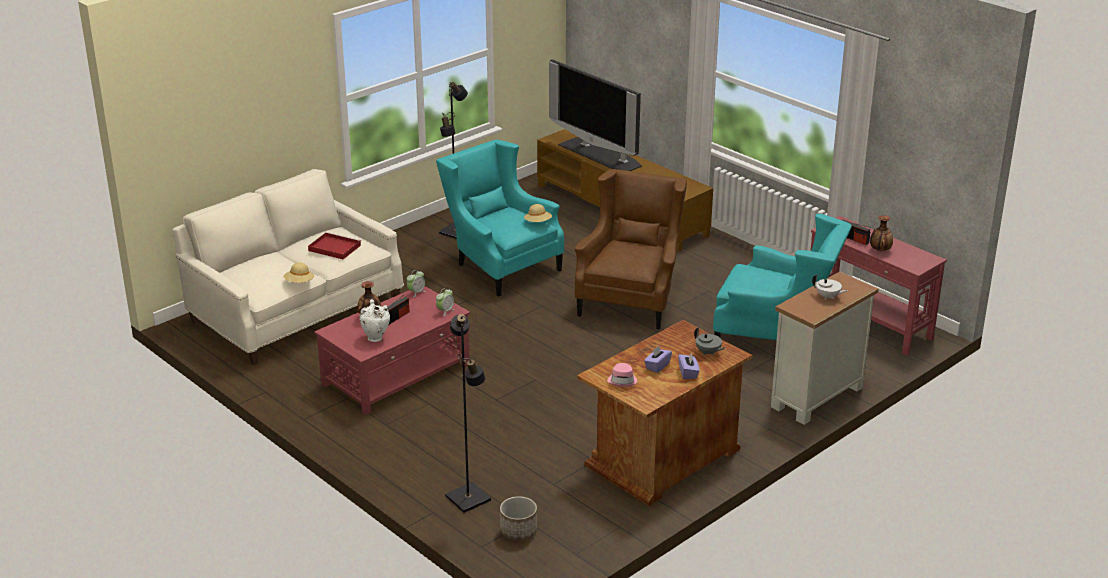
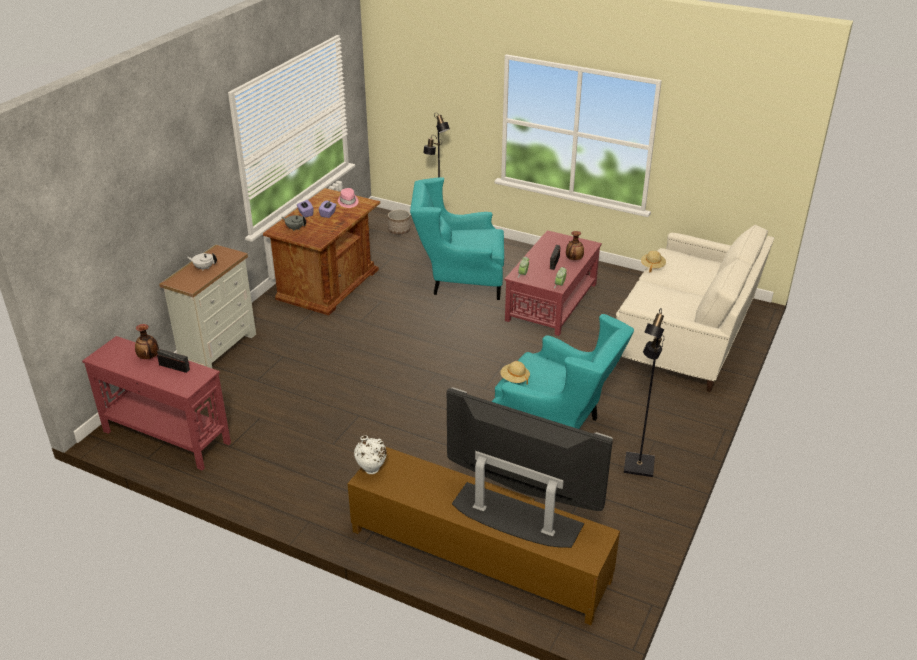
camera: 160 degrees right, 5 degrees up
(333, 248) = (662, 297): red tray -> none
(376, 338) = (553, 246): white vase -> white vase (371, 471)
(631, 298) = (406, 415): brown armchair -> none
(775, 337) = (257, 400): turquoise armchair -> turquoise armchair (459, 280)

